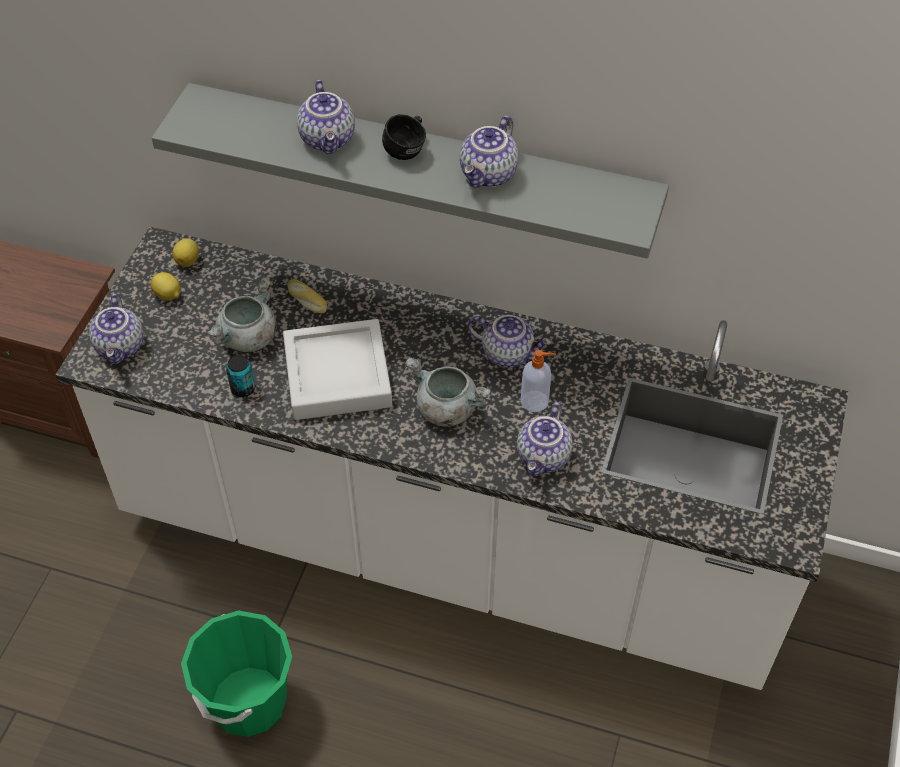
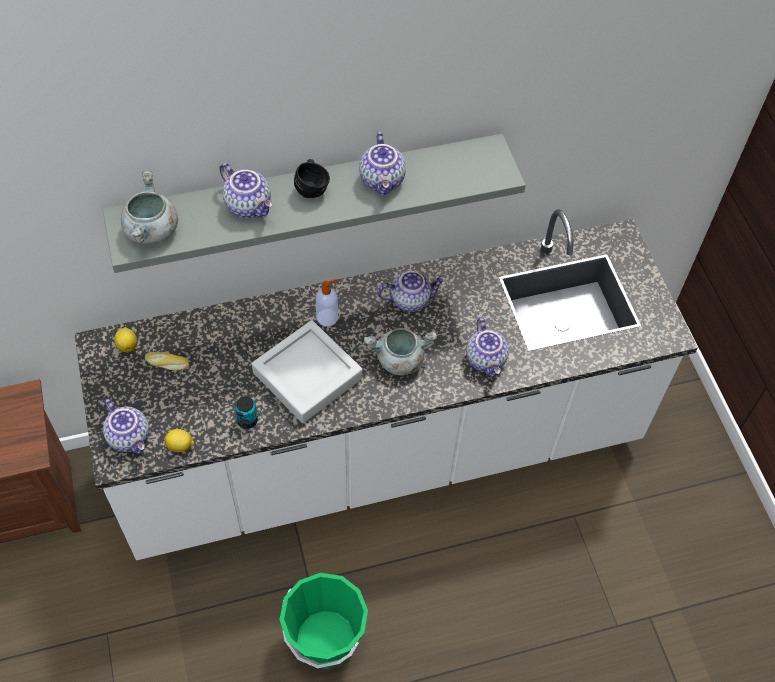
camera: 35 degrees left, 5 degrees up
(168, 296) = (134, 380): lemon -> lemon (181, 446)
(248, 338) = (221, 381): grey cooking pot -> grey cooking pot (152, 231)
(306, 300) = (241, 331): bread -> bread (167, 364)
(535, 401) = (453, 324): soap dispenser -> soap dispenser (328, 317)

